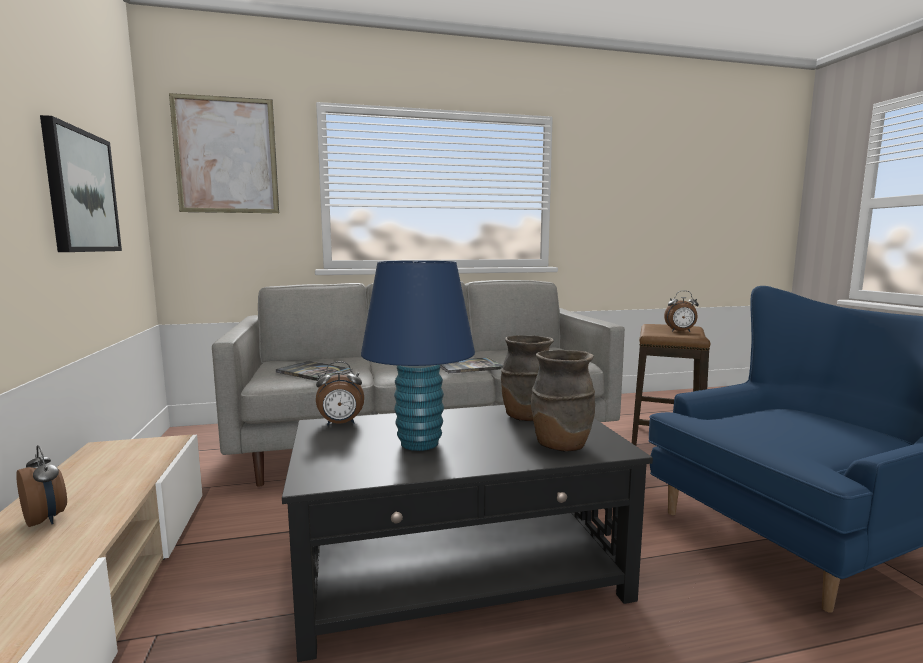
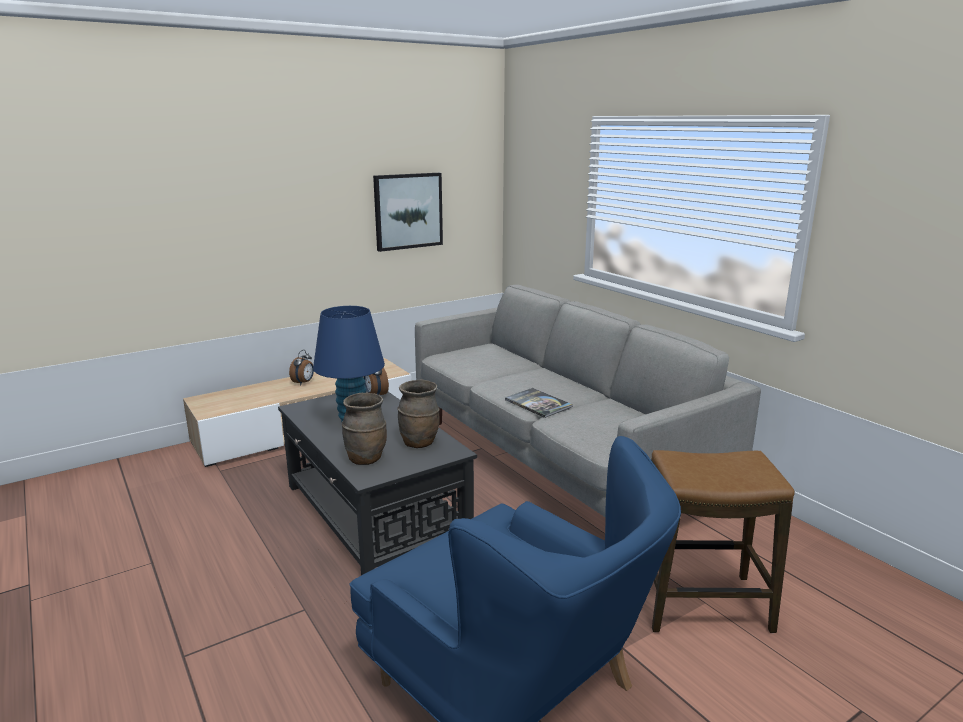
camera: 70 degrees right, 10 degrees up
(226, 155) = (539, 166): picture -> none
(314, 372) = (472, 362): book -> none
(680, 331) = (726, 474): alarm clock -> none

